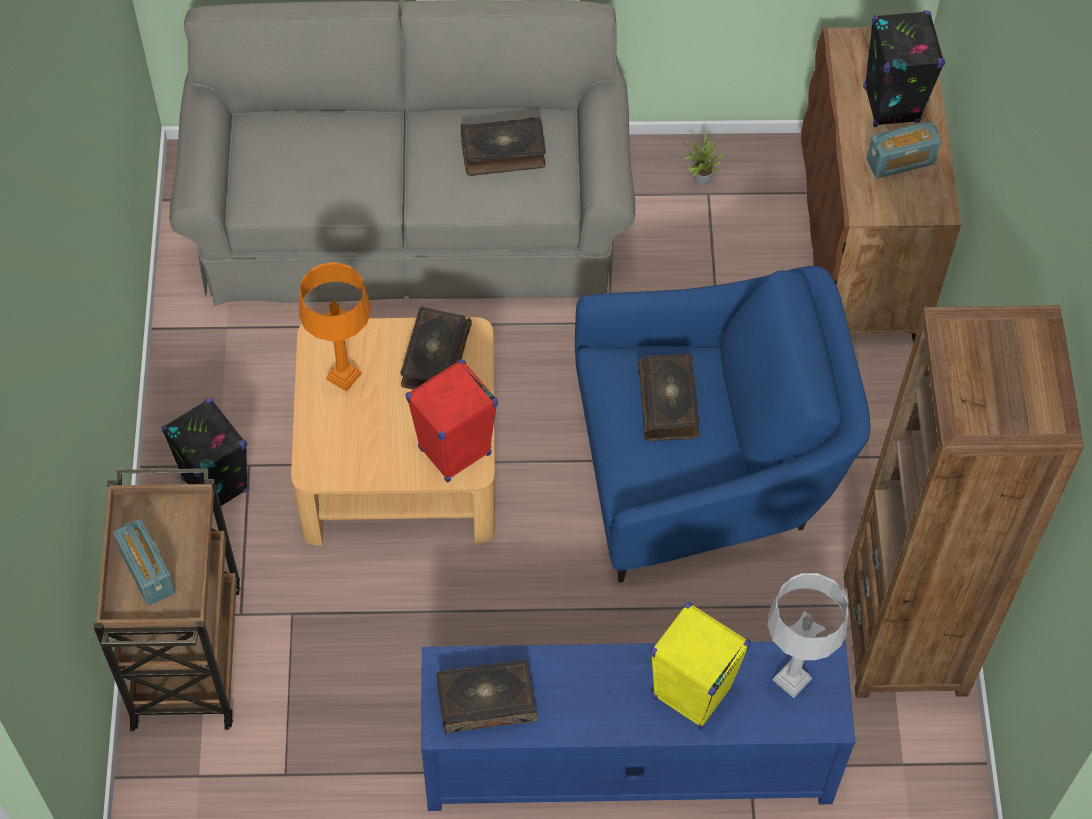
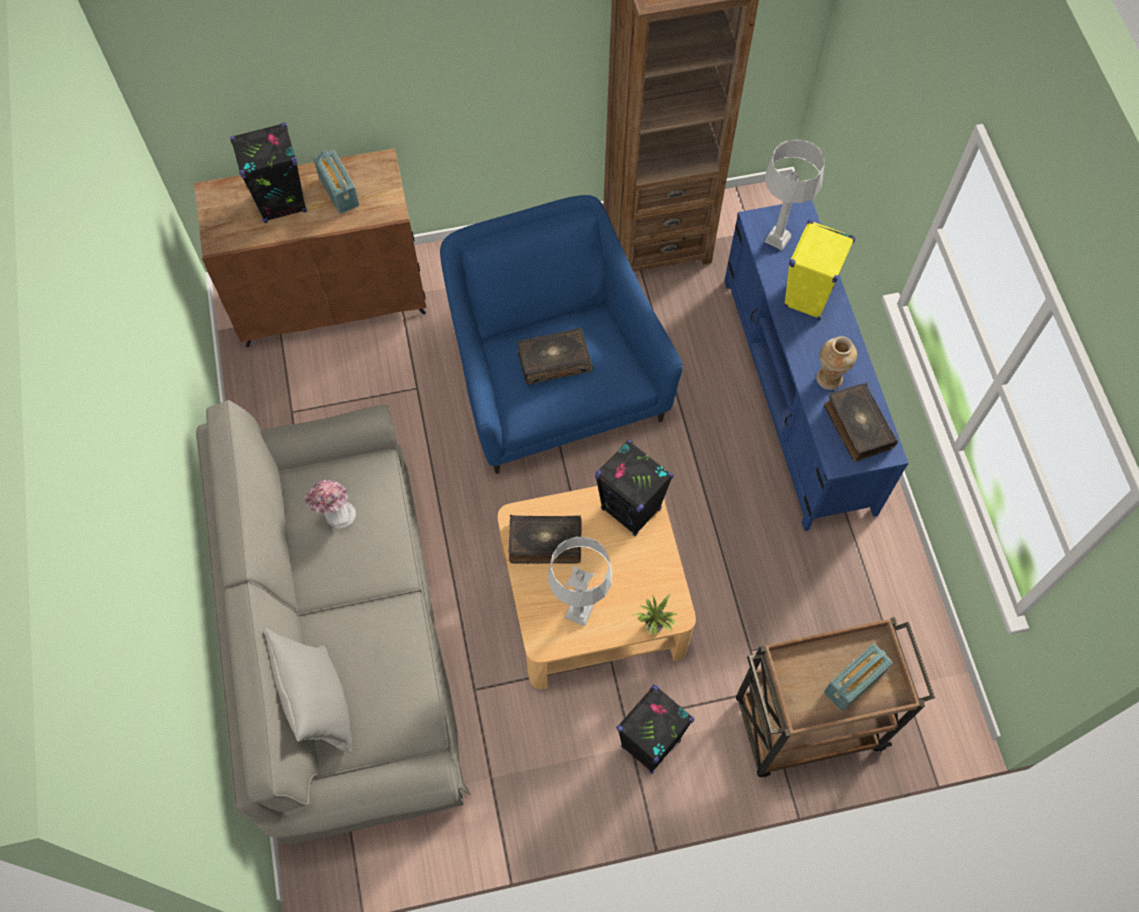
camera: 100 degrees left, 5 degrees up
(299, 120) = (321, 705): none -> grey pillow
(343, 376) = (579, 612): orange table lamp -> grey table lamp
(454, 452) = (631, 509): red speaker -> black speaker
(503, 153) = (336, 516): book -> hat
(563, 687) = (829, 378): none -> vase
(700, 179) = (277, 420): potted plant -> potted plant (655, 627)

